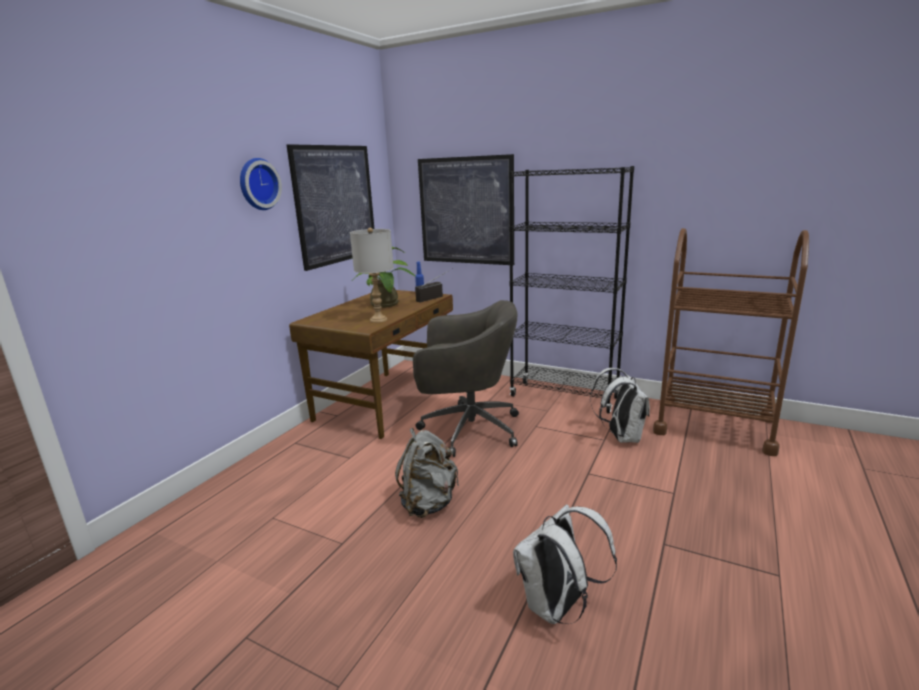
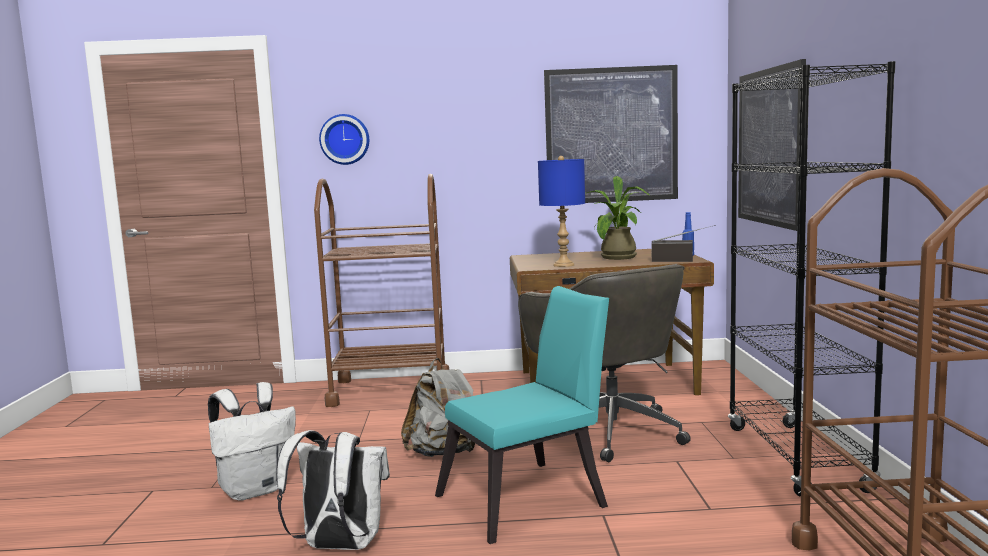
camera: 60 degrees right, 10 degrees down
(239, 492) = (390, 390): none -> brown cart
(257, 184) = (499, 111): wall clock -> wall clock (345, 139)
(378, 320) = (564, 265): grey table lamp -> blue table lamp
(545, 491) = (530, 499): none -> turquoise chair
(621, 437) = (738, 518): white backpack -> white backpack (255, 490)

